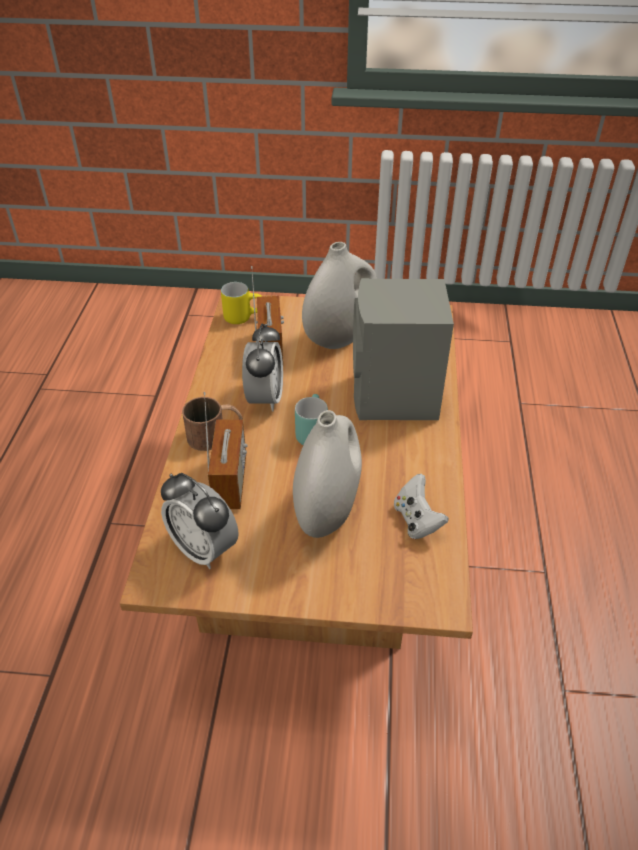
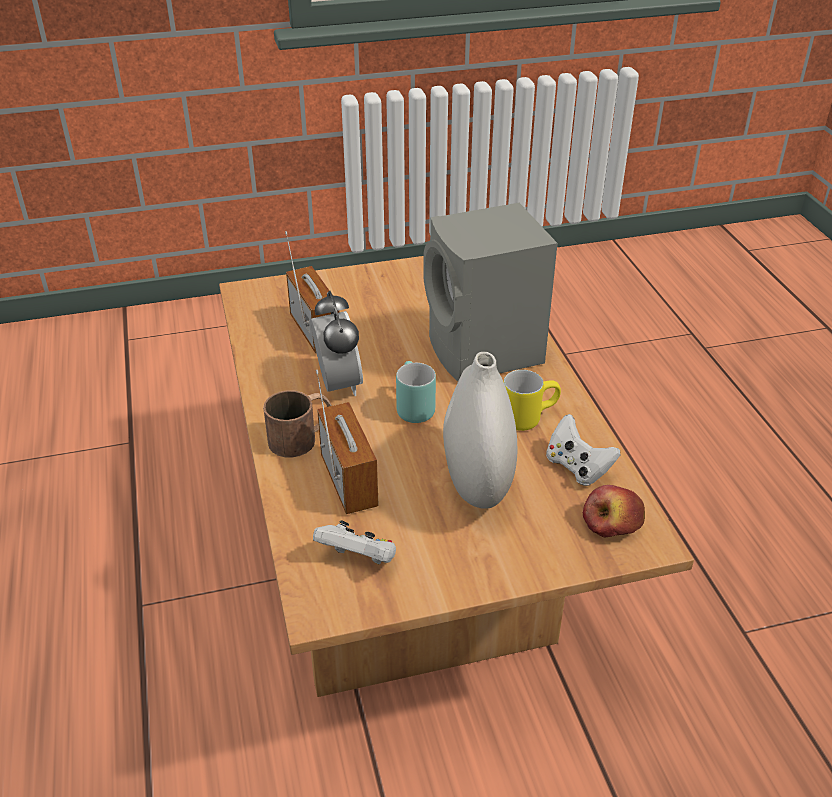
camera: 20 degrees left, 5 degrees down
(204, 549) = (359, 559): alarm clock -> white game controller
(244, 317) = (262, 304): yellow mug -> yellow mug (527, 416)
(339, 336) = (387, 302): white vase -> none
(419, 578) = (612, 523): none -> apple

